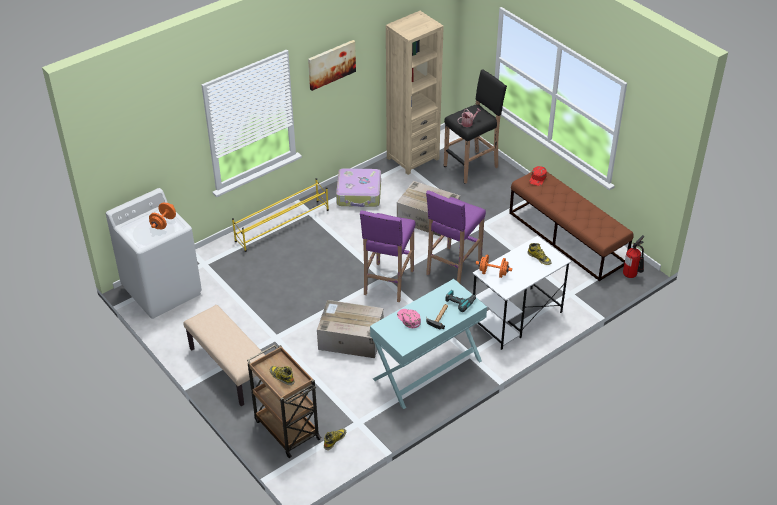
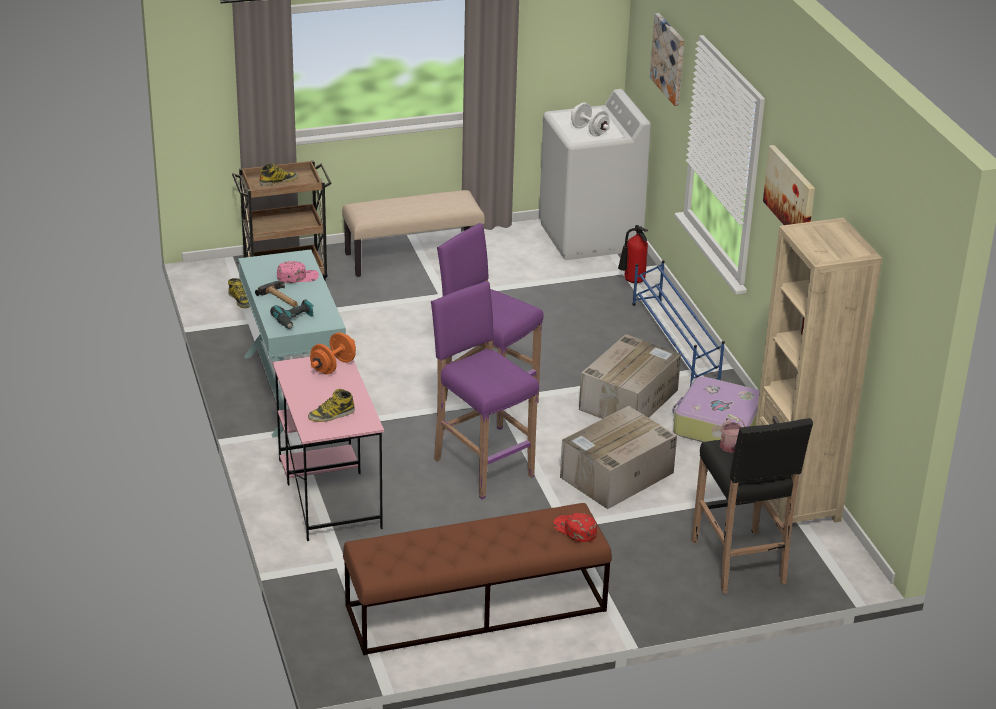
camera: 110 degrees right, 10 degrees down
(163, 135) = (669, 58): none -> picture
(163, 223) = (589, 131): orange dumbbell -> white dumbbell
(283, 225) = (674, 343): yellow shoe rack -> blue shoe rack
(350, 338) = (399, 346): cardboard box -> cardboard box (629, 399)
(516, 318) = (329, 492): white desk -> pink desk
(632, 275) = (332, 649): fire extinguisher -> fire extinguisher (632, 281)

